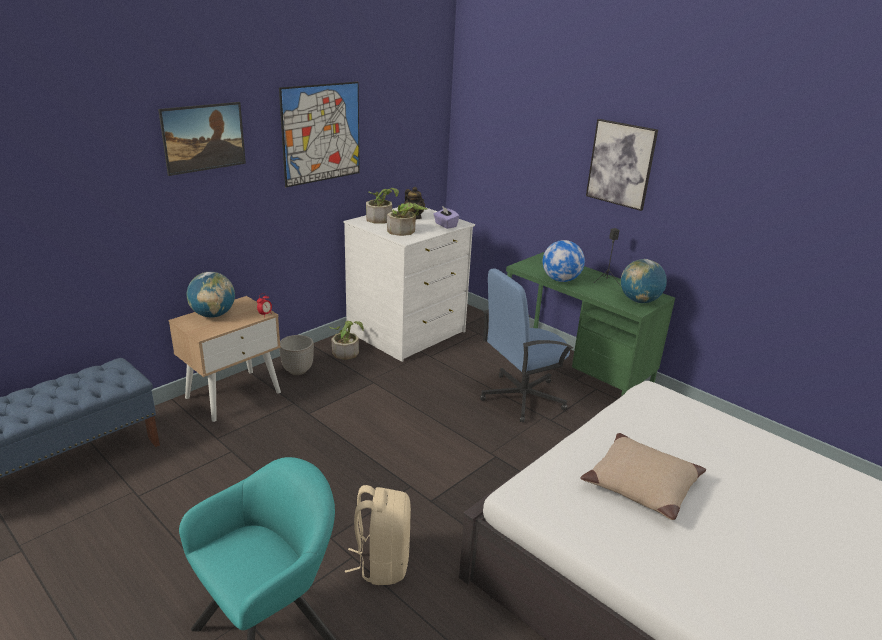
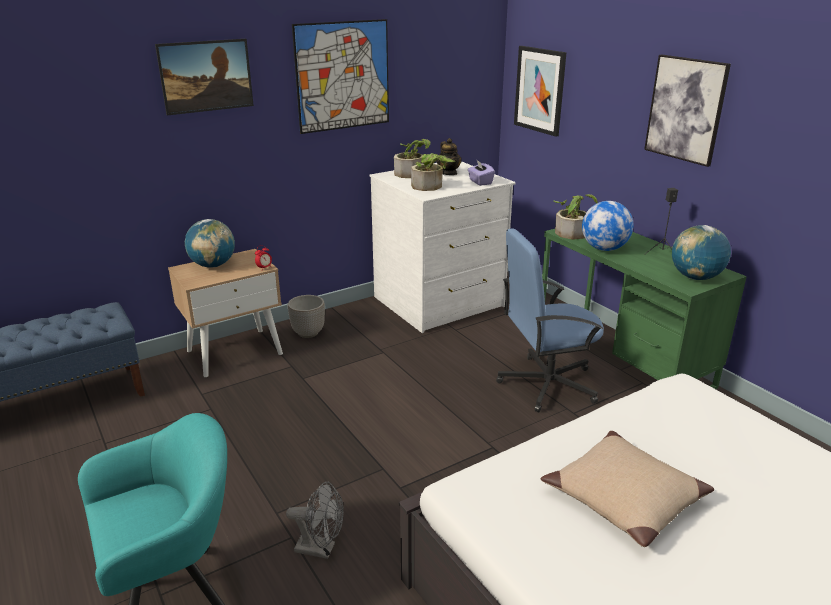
camera: 15 degrees right, 0 degrees up
(346, 351) = (366, 317): potted plant -> potted plant (572, 231)
(382, 563) = (321, 549): beige backpack -> grey fan
(486, 142) = (540, 90): none -> picture

